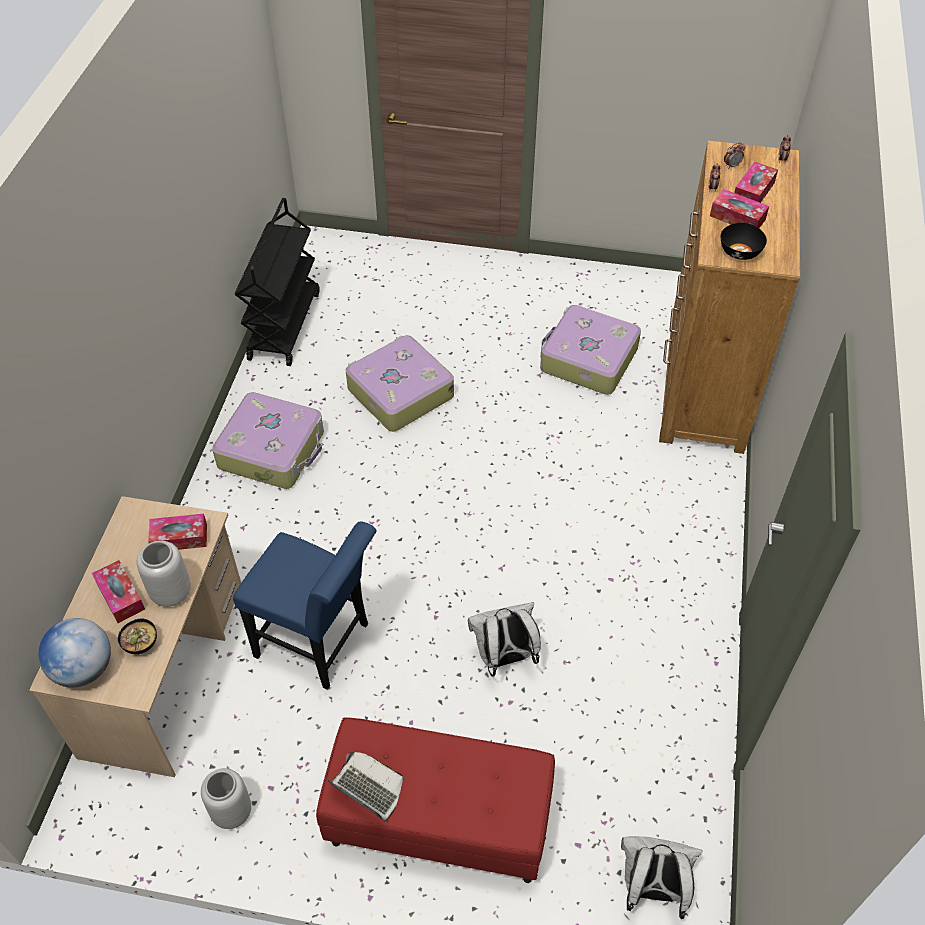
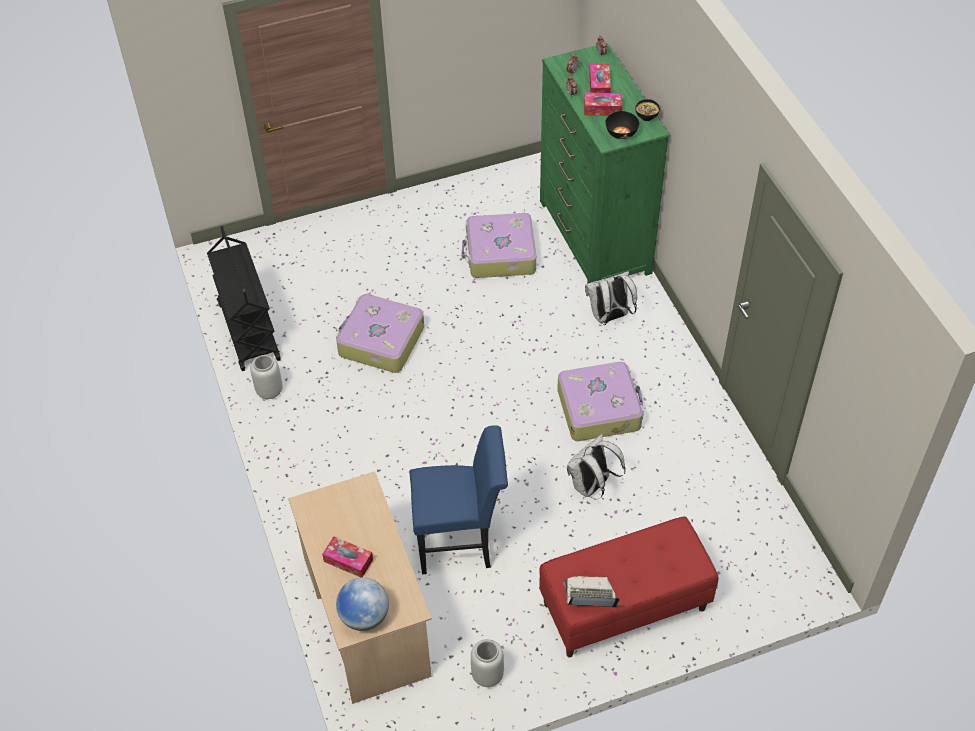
camera: 30 degrees left, 0 degrees up
(140, 644) = (389, 582): bowl -> bowl (646, 117)
(172, 592) = (382, 540): grey vase -> grey vase (269, 390)
(179, 538) = (356, 504): tissue box -> none
(273, 449) = (318, 428): suitcase -> suitcase (599, 408)
(651, 889) = (776, 573): white backpack -> white backpack (609, 317)
(704, 386) = (594, 237): brown dresser -> green dresser

